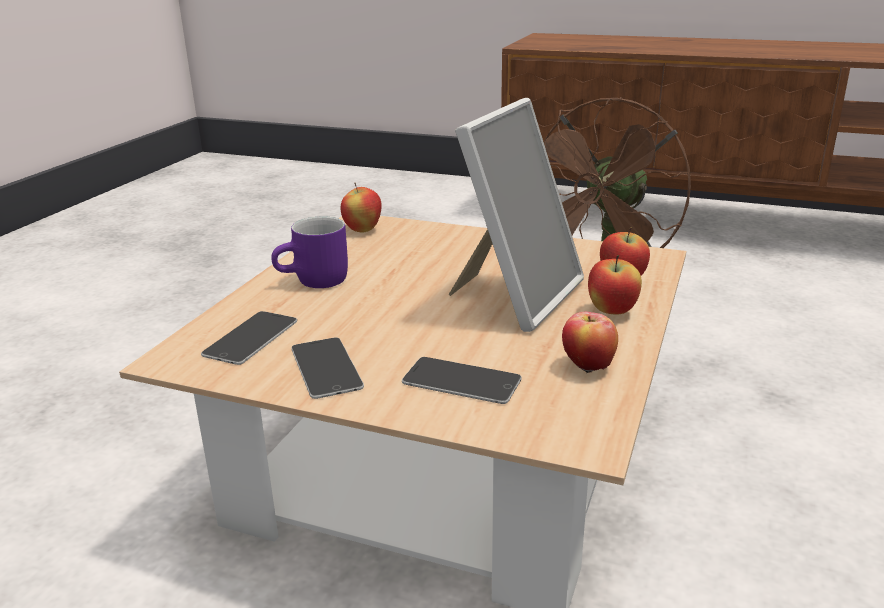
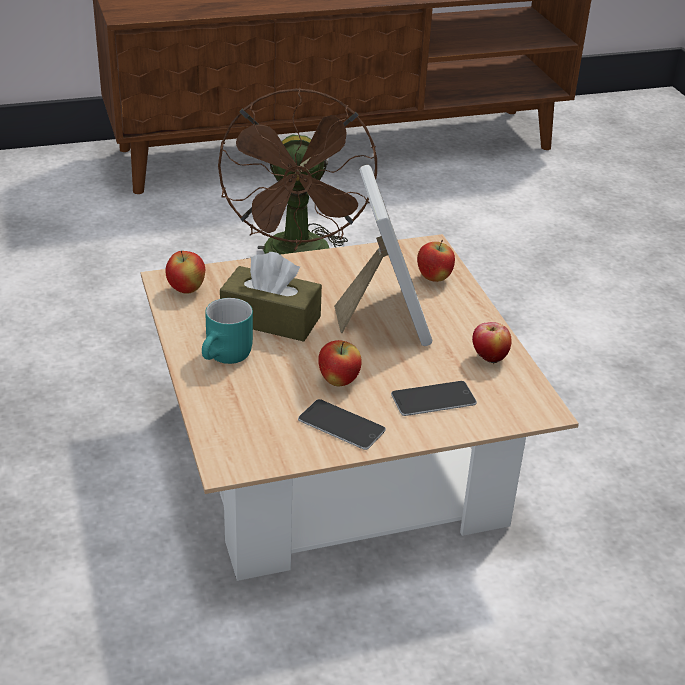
camera: 40 degrees left, 10 degrees up
(251, 338) = (256, 424): phone -> none
(315, 282) = (228, 357): purple mug -> turquoise mug
(399, 267) = (270, 319): none -> brown tissue box
(612, 312) = (456, 309): apple -> apple (338, 381)

